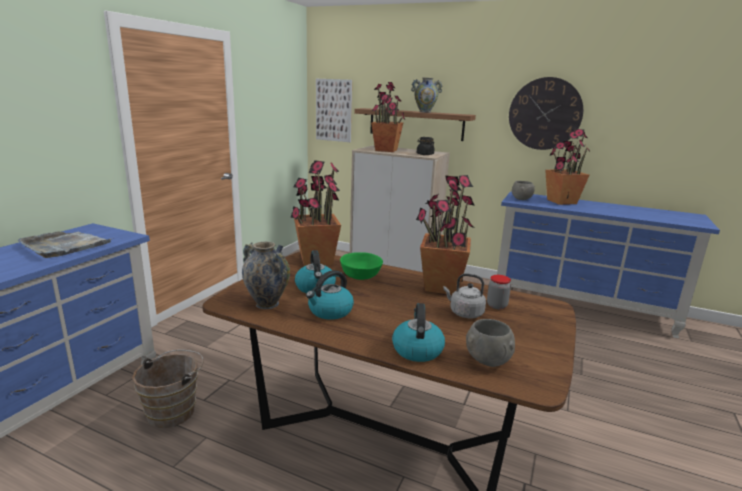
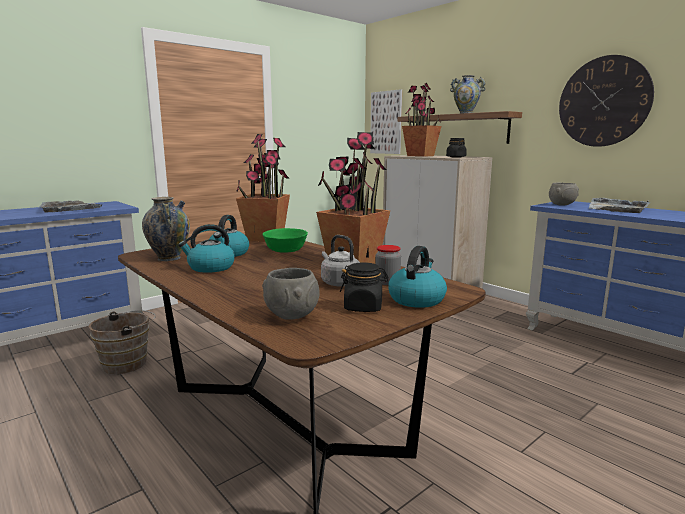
camera: 25 degrees right, 5 degrees down
(417, 349) = (237, 299): kettle -> kettle (416, 299)
(520, 339) = (363, 307): none -> black jar
(561, 201) = (617, 208): potted plant -> grey tray

